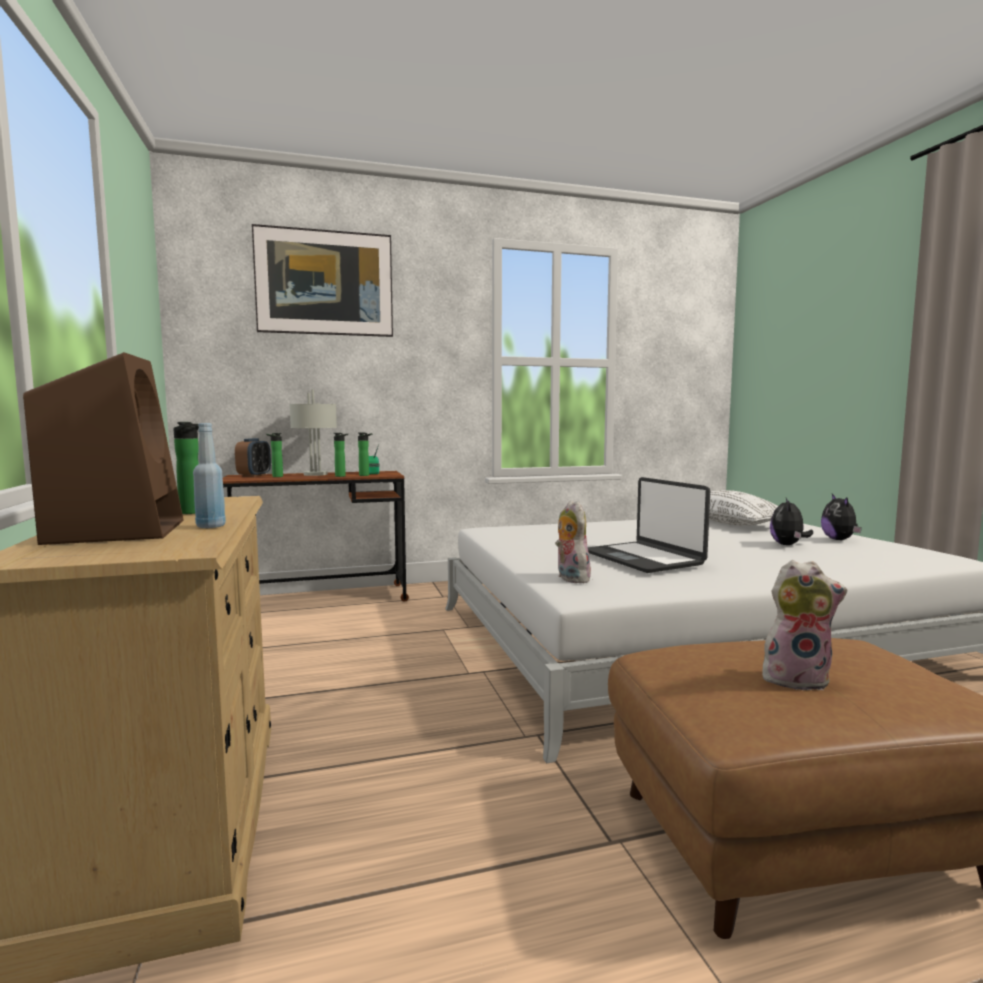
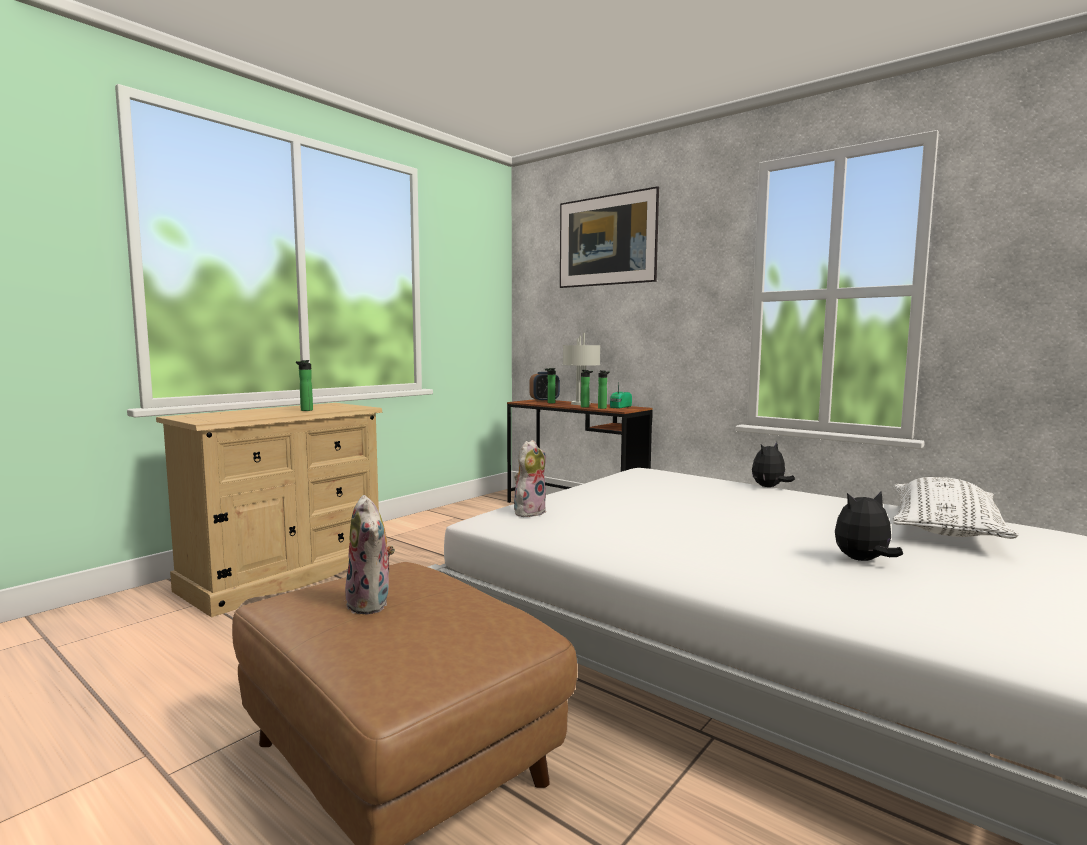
camera: 55 degrees right, 0 degrees up
(117, 531) = (247, 412): brown speaker -> none
(210, 526) = (268, 416): blue bottle -> none
(644, 558) = (638, 519): laptop -> none
(839, 540) = (980, 582): plush toy -> plush toy (769, 487)

